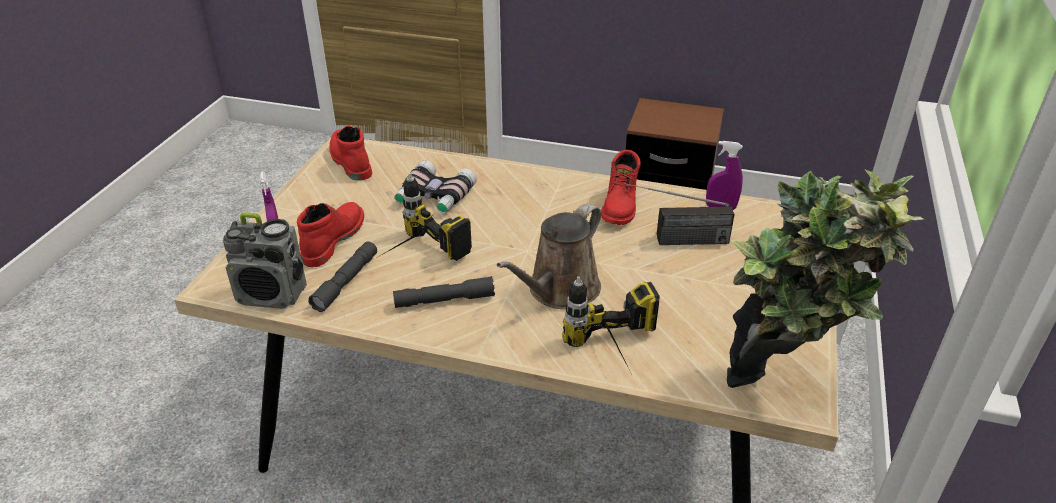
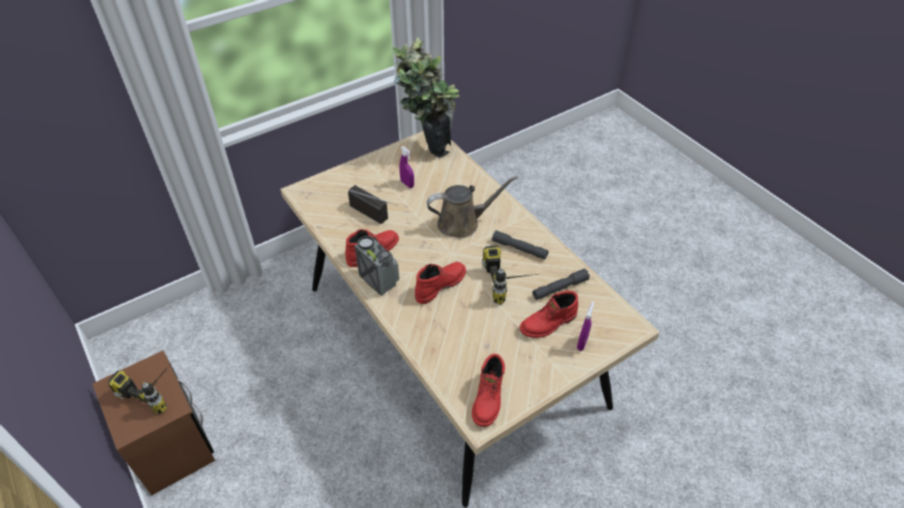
camera: 140 degrees left, 10 degrees up
(272, 295) = (603, 302): radio -> radio (378, 279)
(434, 196) = (463, 323): binoculars -> none
(500, 214) = (440, 285): none -> red boot
(618, 357) = (473, 184): power drill -> power drill (157, 387)
(720, 207) = (327, 220): purple spray bottle -> purple spray bottle (407, 184)

